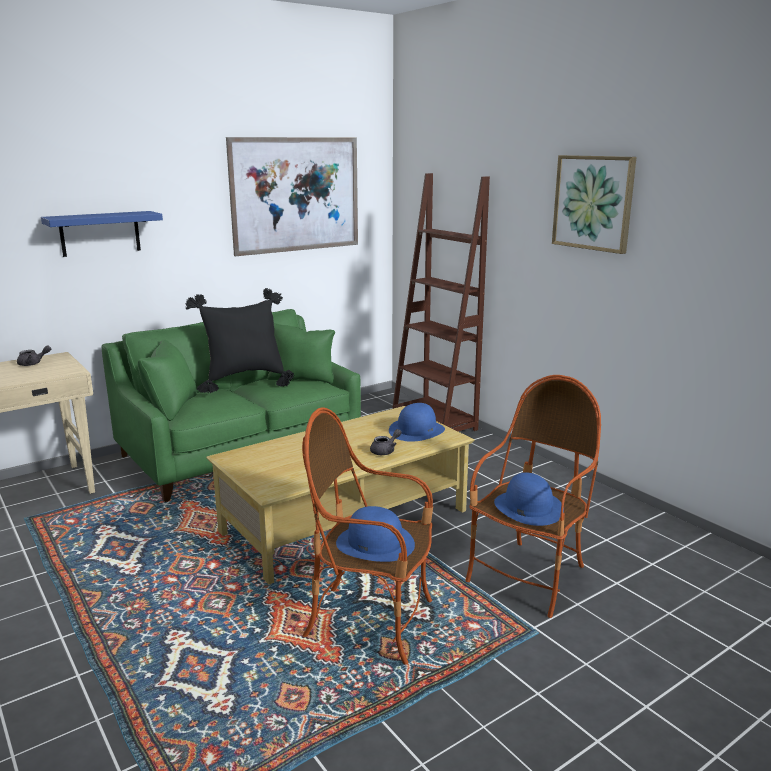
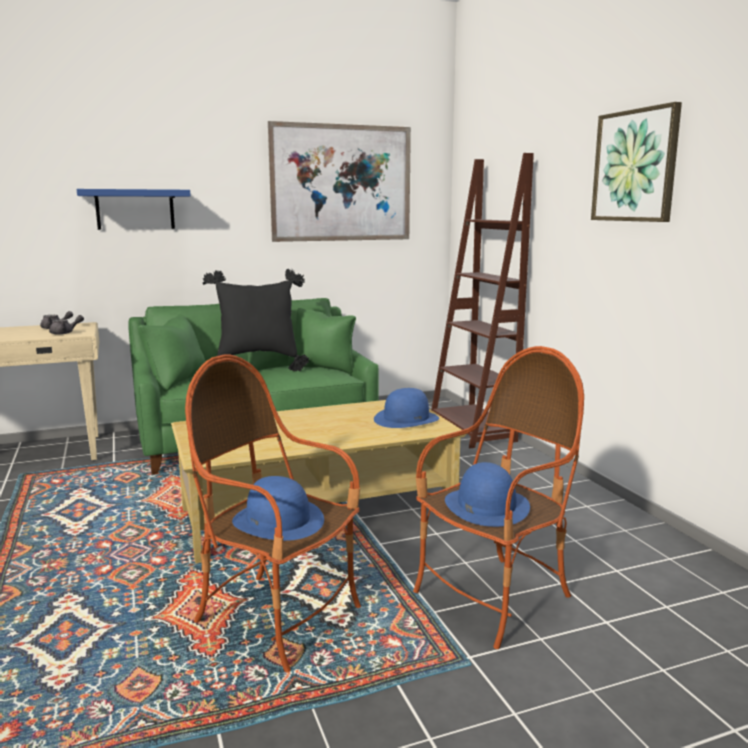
camera: 15 degrees right, 5 degrees down
(385, 451) = (356, 434): grey teapot -> grey teapot (65, 333)

